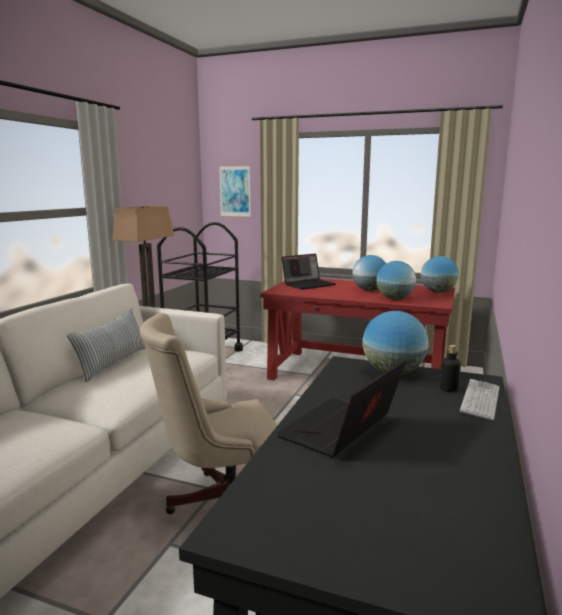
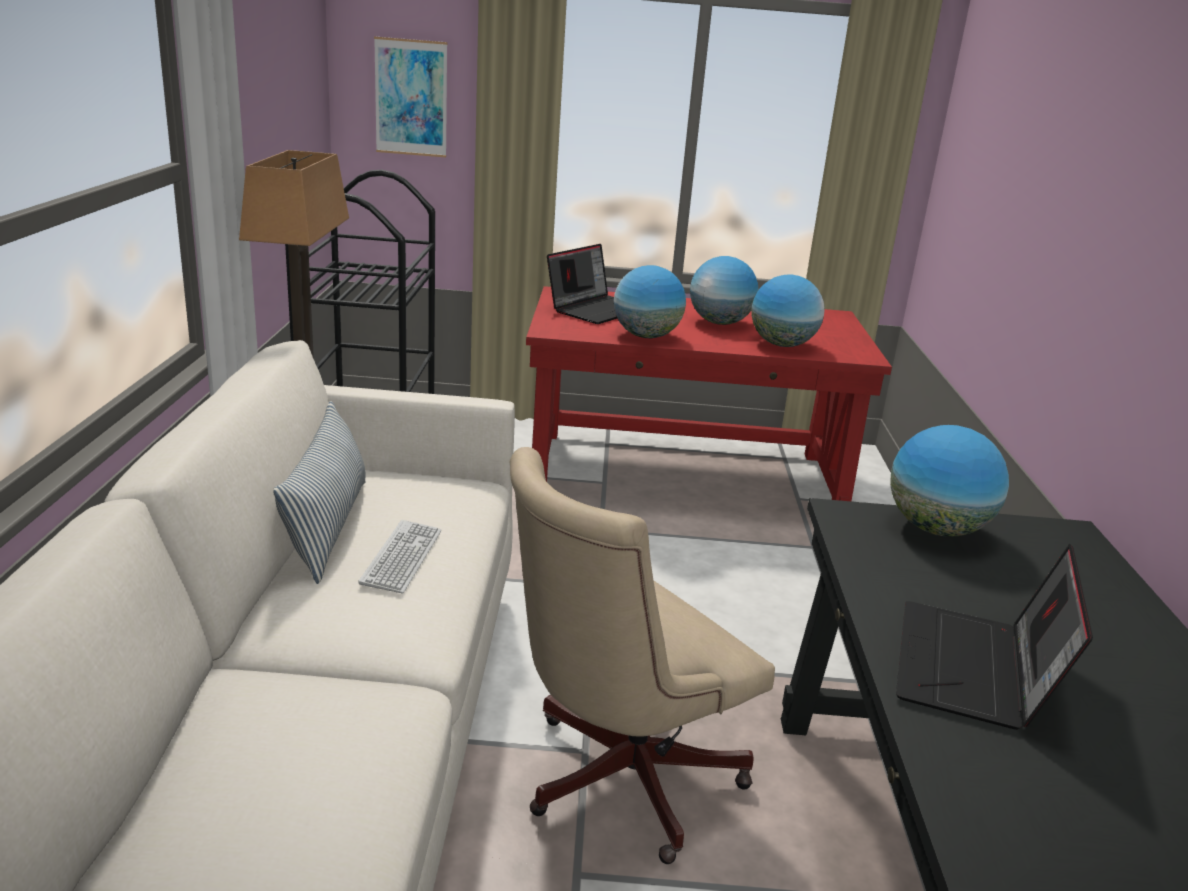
camera: 20 degrees left, 10 degrees up
(438, 292) = (835, 324): globe -> globe (646, 336)
(448, 389) = (1044, 557): bottle -> none
(480, 400) = (1105, 576): keyboard -> keyboard (402, 557)

